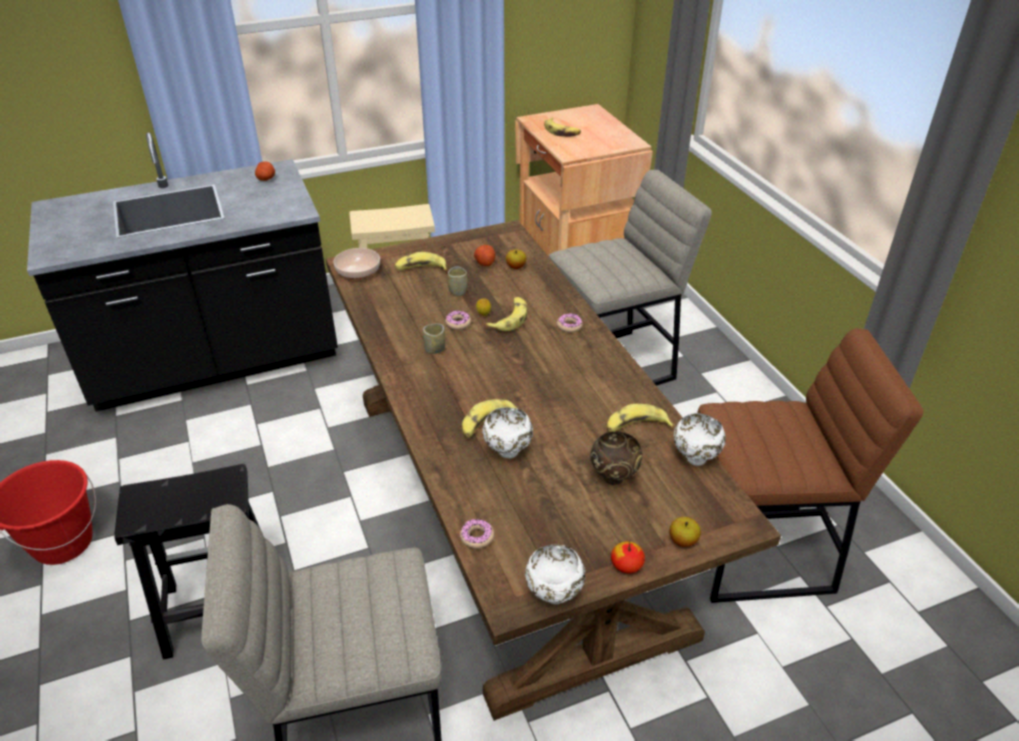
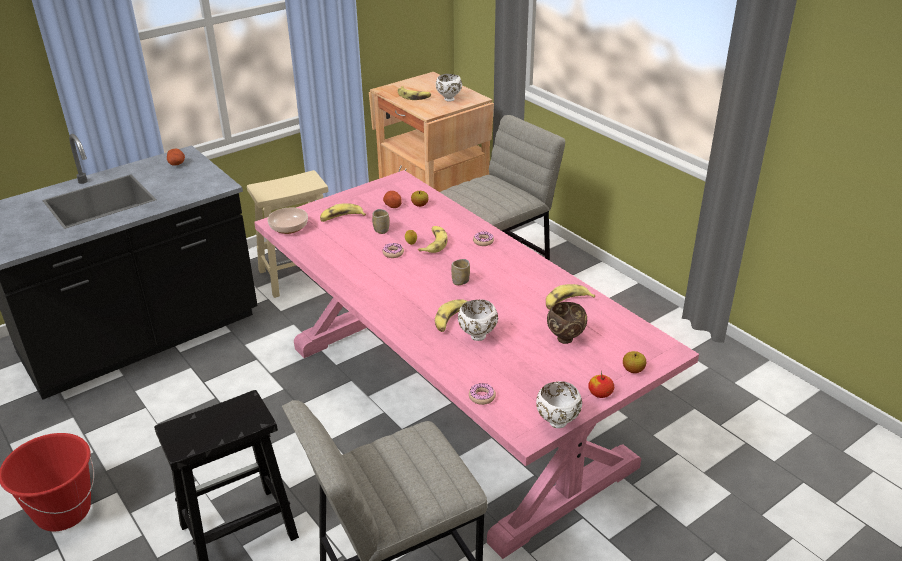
camera: 15 degrees left, 5 degrees down
(435, 349) = (383, 275): cup -> cup (460, 281)
(507, 505) = (450, 403): brown dining table -> pink dining table
(694, 459) = (618, 316): white bowl -> white bowl (448, 99)
(760, 552) = (659, 397): brown chair -> none

